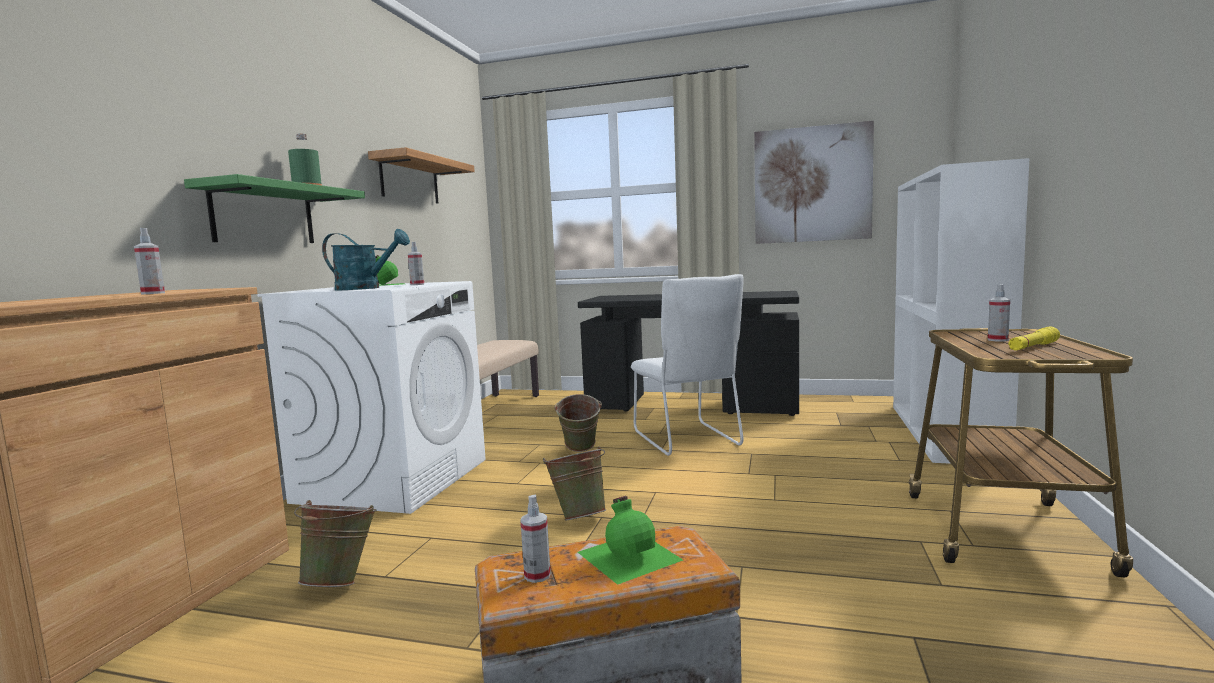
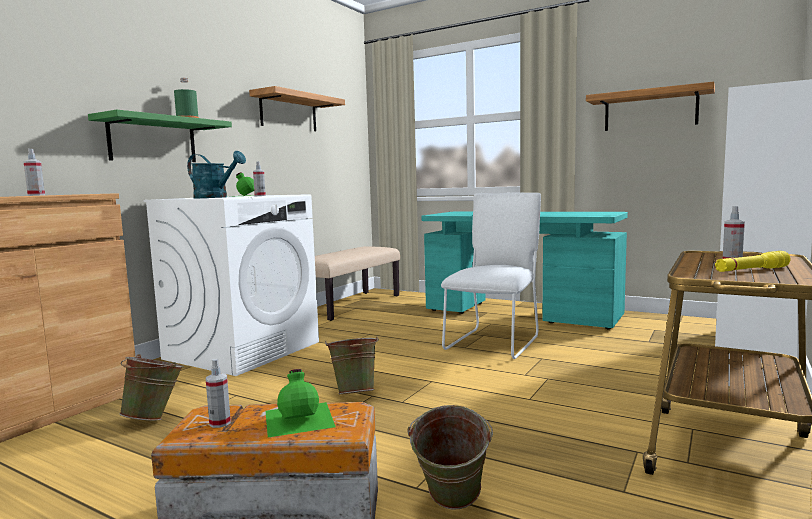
camera: 15 degrees right, 0 degrees up
(580, 451) = (397, 342): green bucket -> green bucket (451, 507)
(688, 440) = (494, 342): white chair -> white chair turned 150 degrees counterclockwise
(691, 406) = (521, 314): black desk -> turquoise desk
(812, 184) = (650, 110): picture -> shelf

